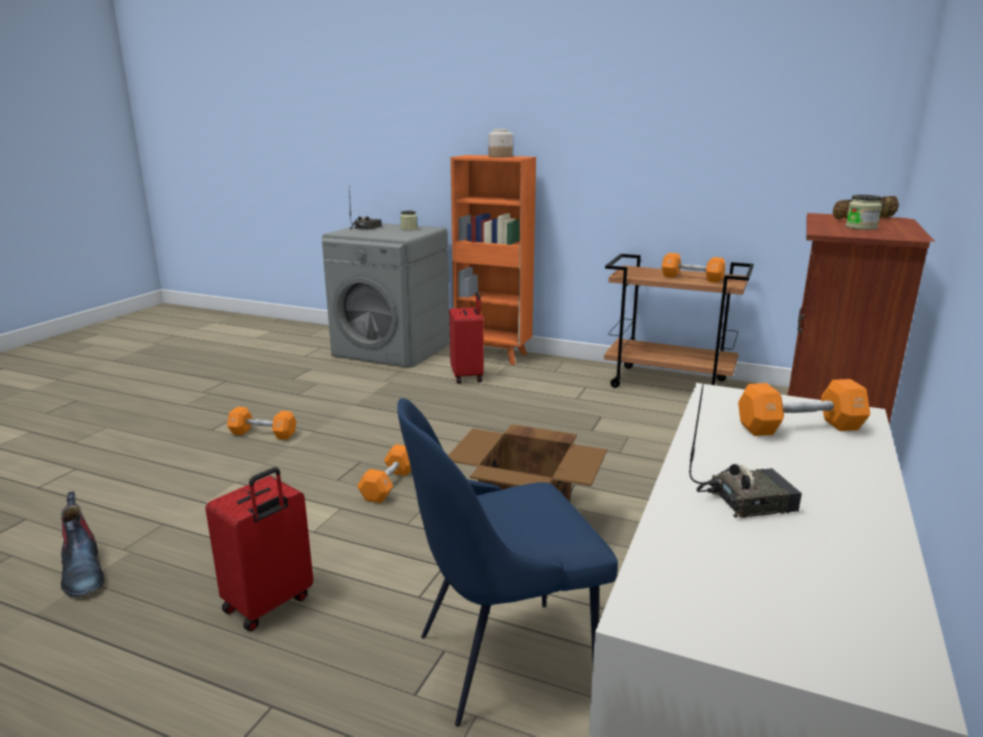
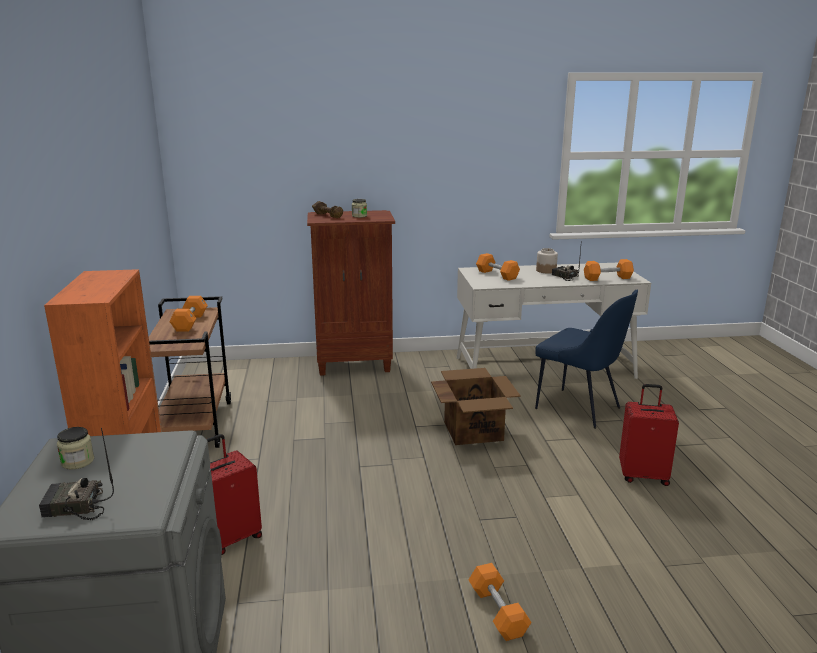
camera: 120 degrees left, 0 degrees up
(83, 572) = (739, 562): boot -> none
(389, 484) = (495, 490): orange dumbbell -> orange dumbbell (607, 278)
(500, 156) = (96, 282): jar -> jar (546, 270)

